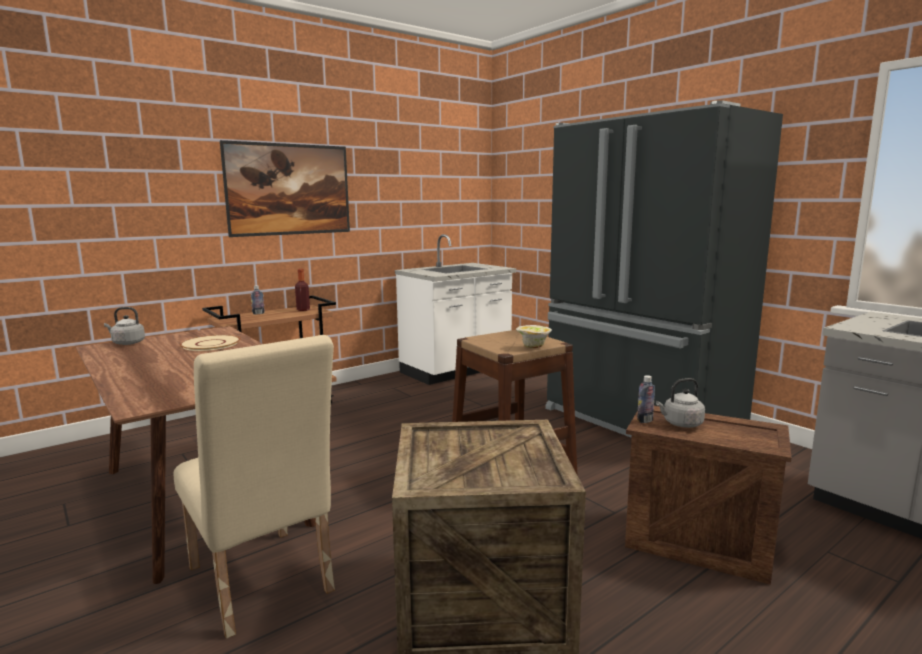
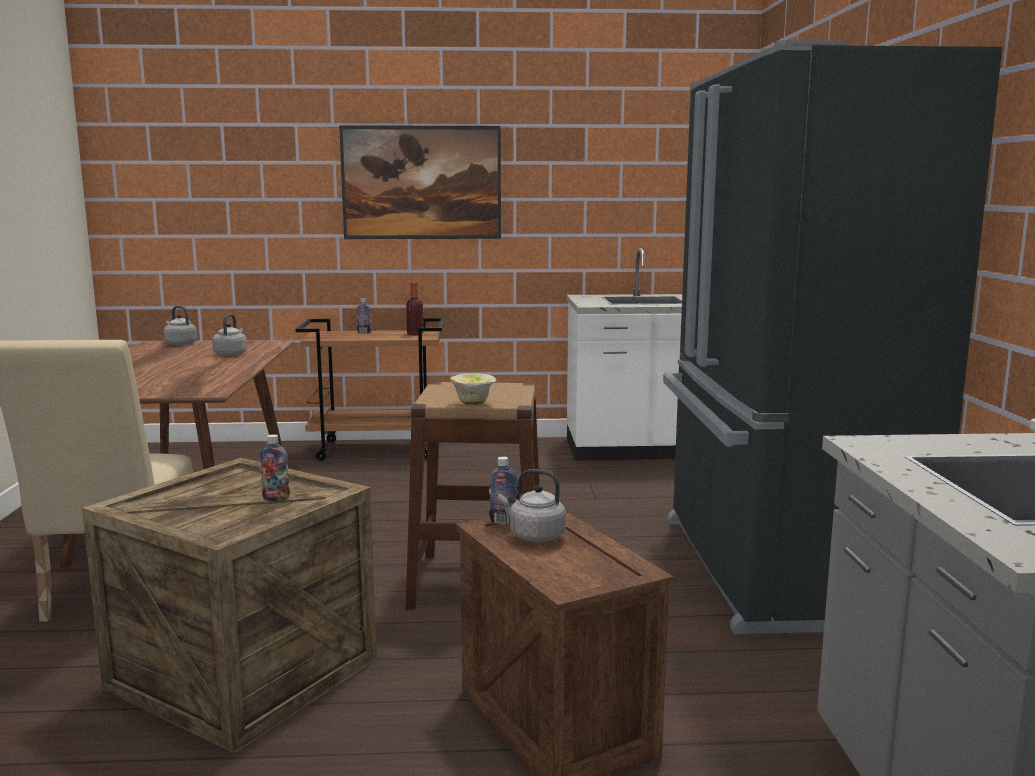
camera: 35 degrees right, 0 degrees up
(210, 344) = (231, 354): beige plate -> grey kettle
(512, 444) = (276, 498): none -> bottle

